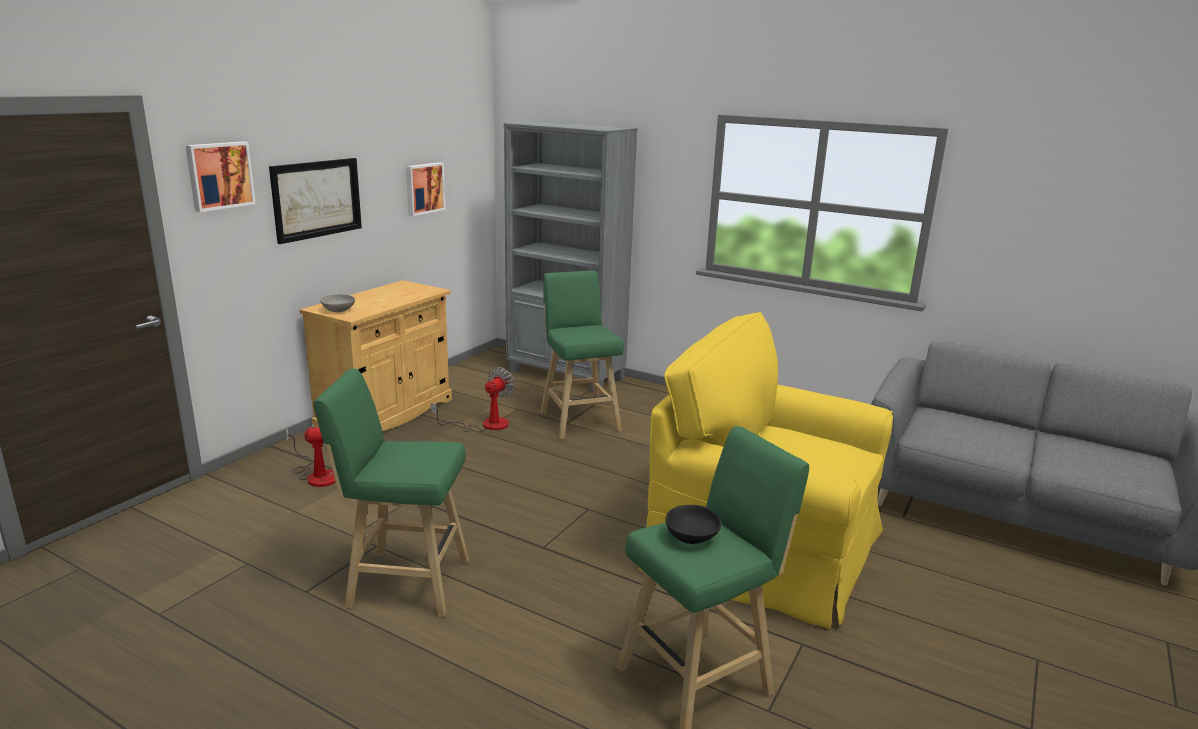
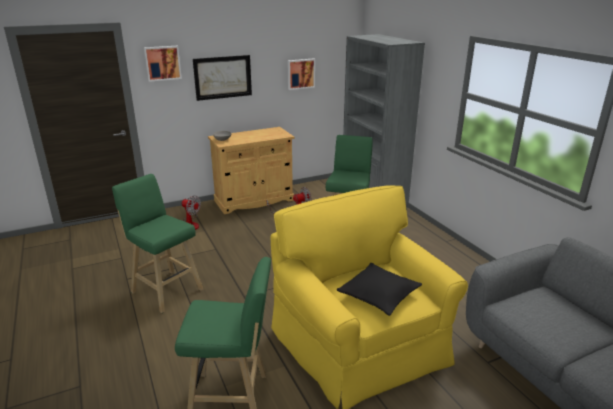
camera: 35 degrees right, 5 degrees up
(692, 537) = (213, 314): black bowl -> none
(816, 457) = (379, 295): none -> black pillow

